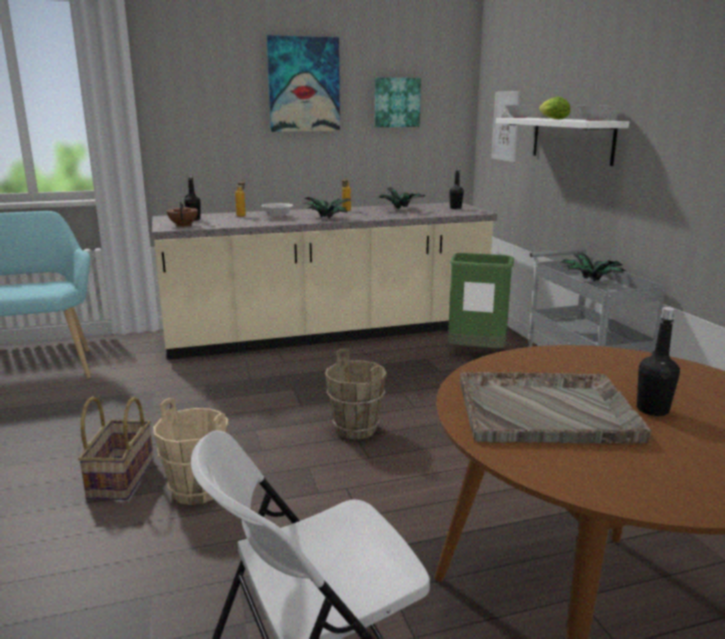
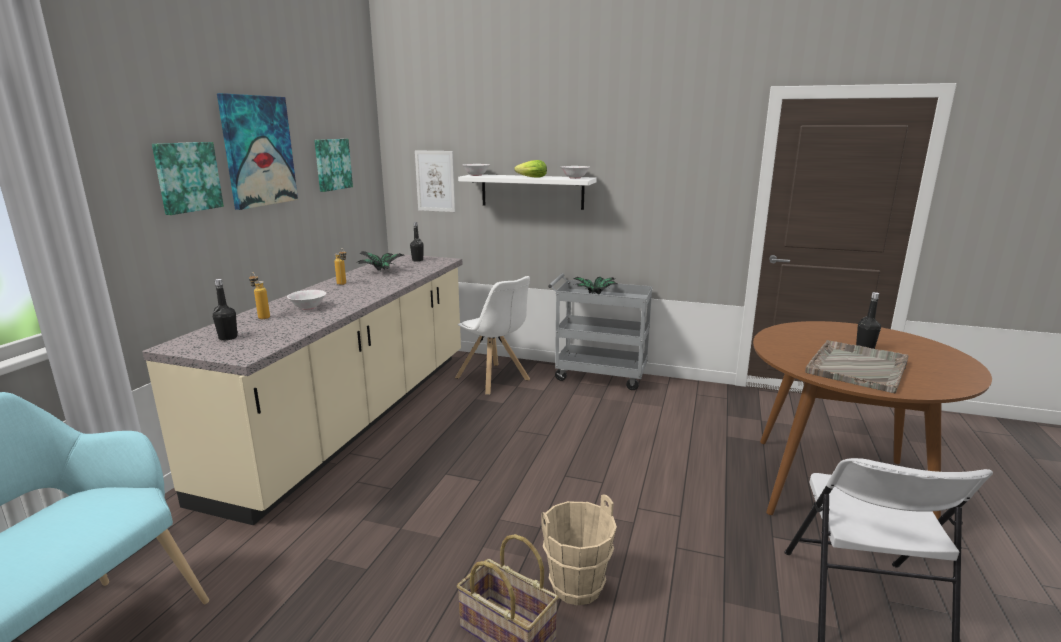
camera: 55 degrees left, 0 degrees up
(184, 225) = (251, 347): brown teapot -> none
(228, 101) = (187, 177): none -> picture
(327, 218) = (361, 296): potted plant -> none
(355, 429) = (554, 471): brown bucket -> none
(476, 353) = (494, 380): green trash can -> white chair

